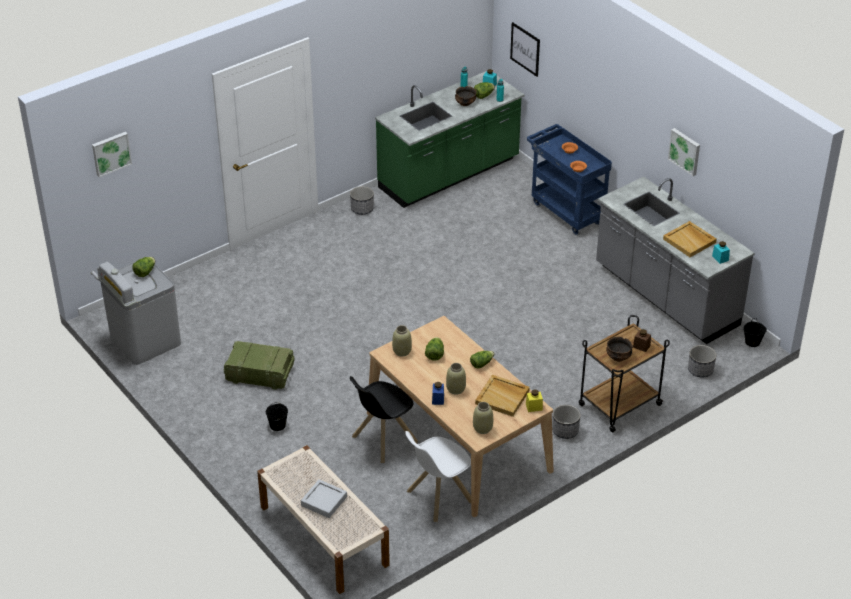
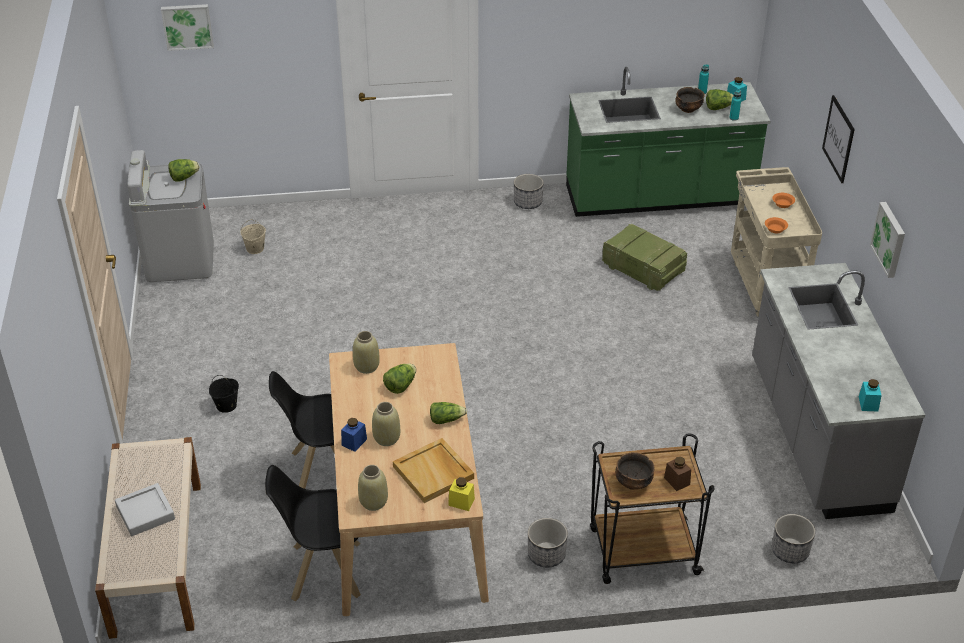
camera: 30 degrees right, 0 degrees up
(193, 312) = (255, 249): none -> beige bucket
(261, 374) = (261, 341): crate -> crate (644, 269)
(438, 497) = (323, 570): white chair -> black chair
(525, 49) = (782, 59): picture -> picture (838, 139)
(564, 213) = (763, 287): blue cart -> beige cart
(690, 241) = (842, 365): beige tray -> none
(752, 342) = (893, 542): black bucket -> none

